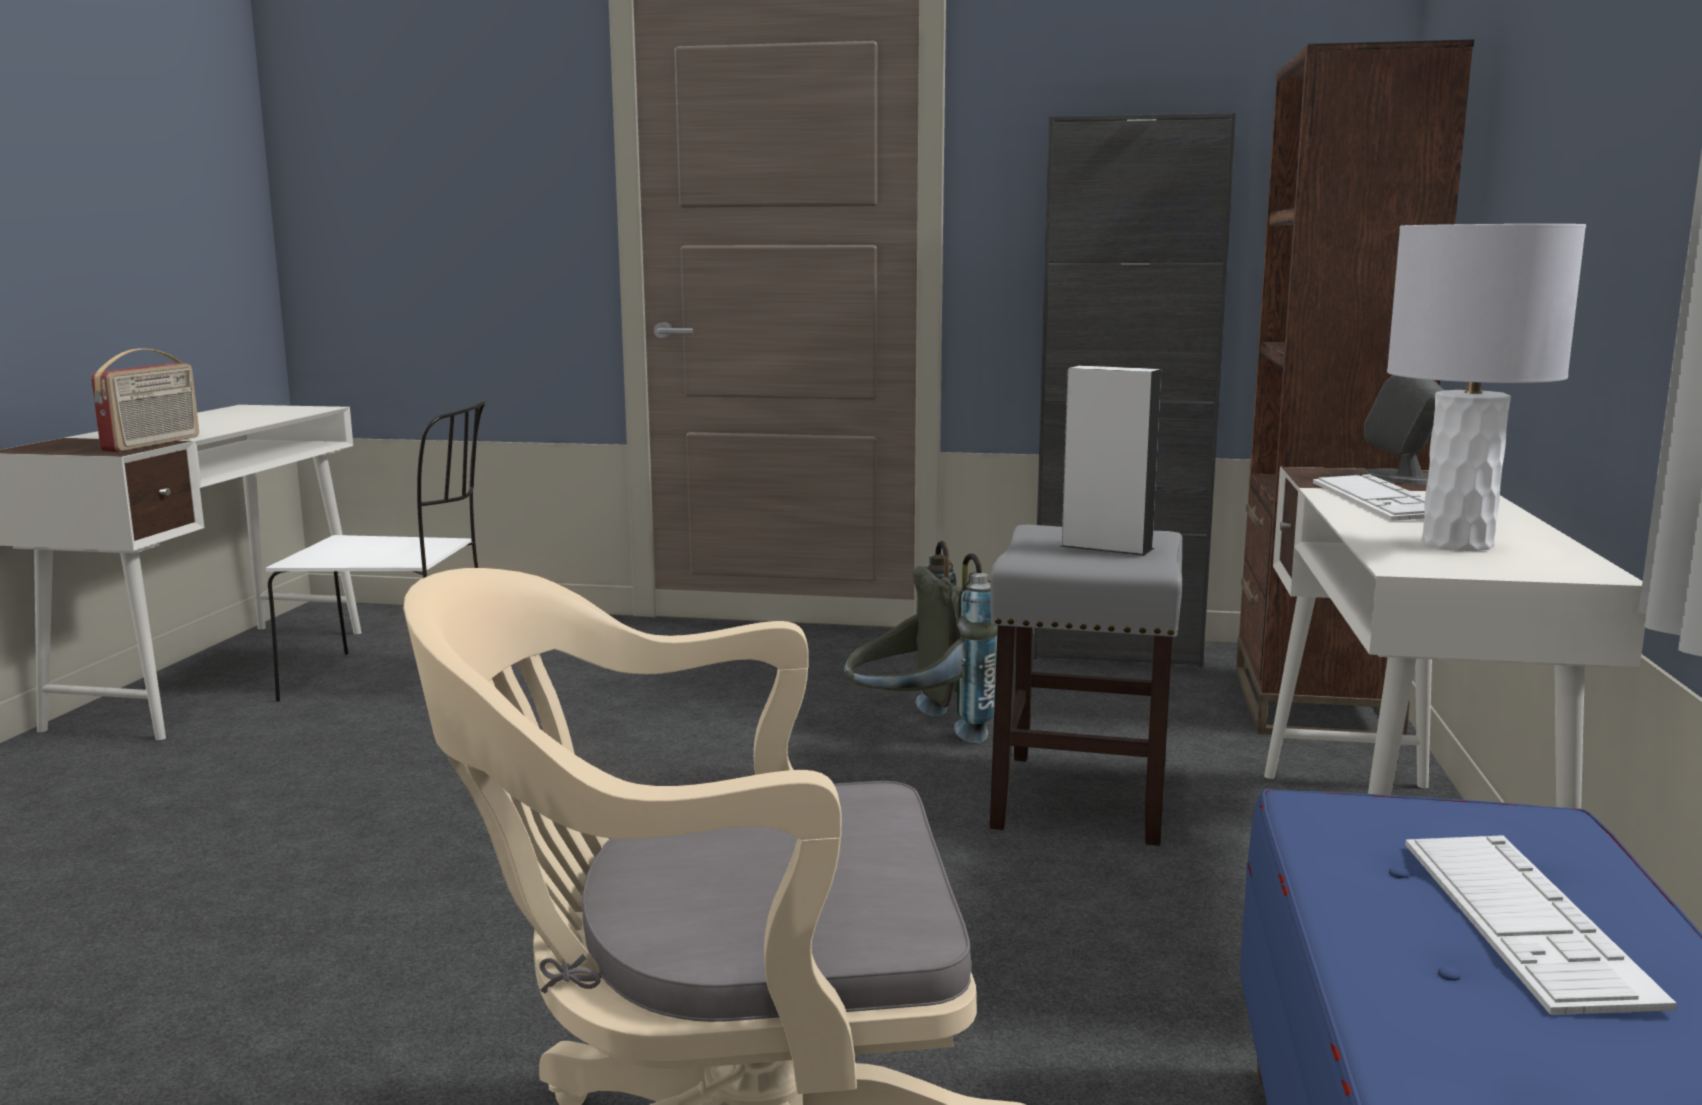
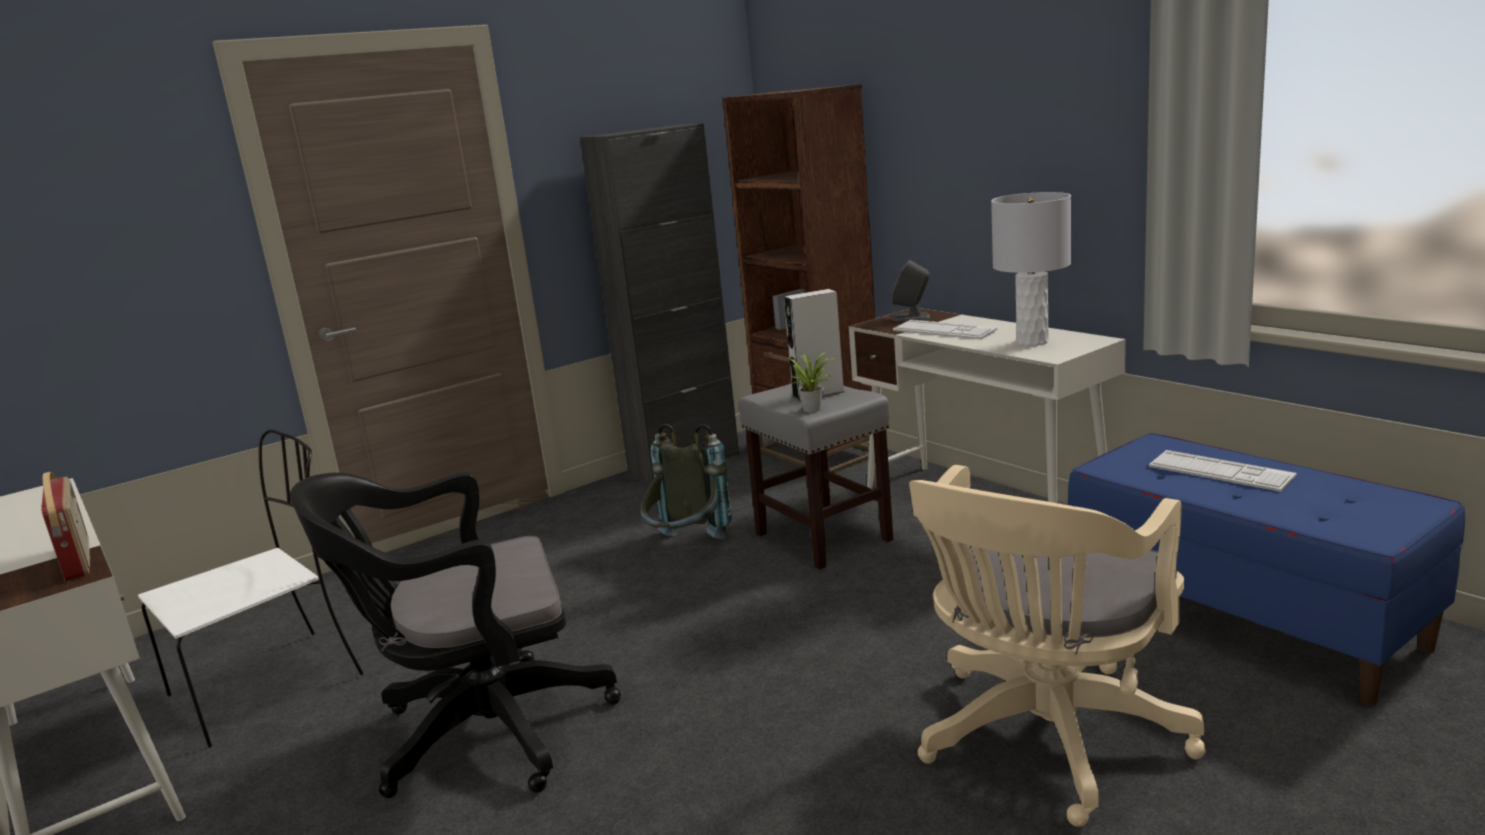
camera: 45 degrees left, 5 degrees up
(392, 795) = (481, 733): none -> black office chair
(1040, 556) = (812, 408): none -> potted plant

